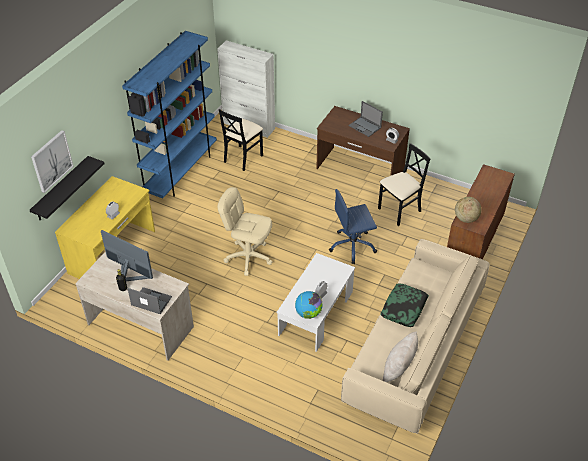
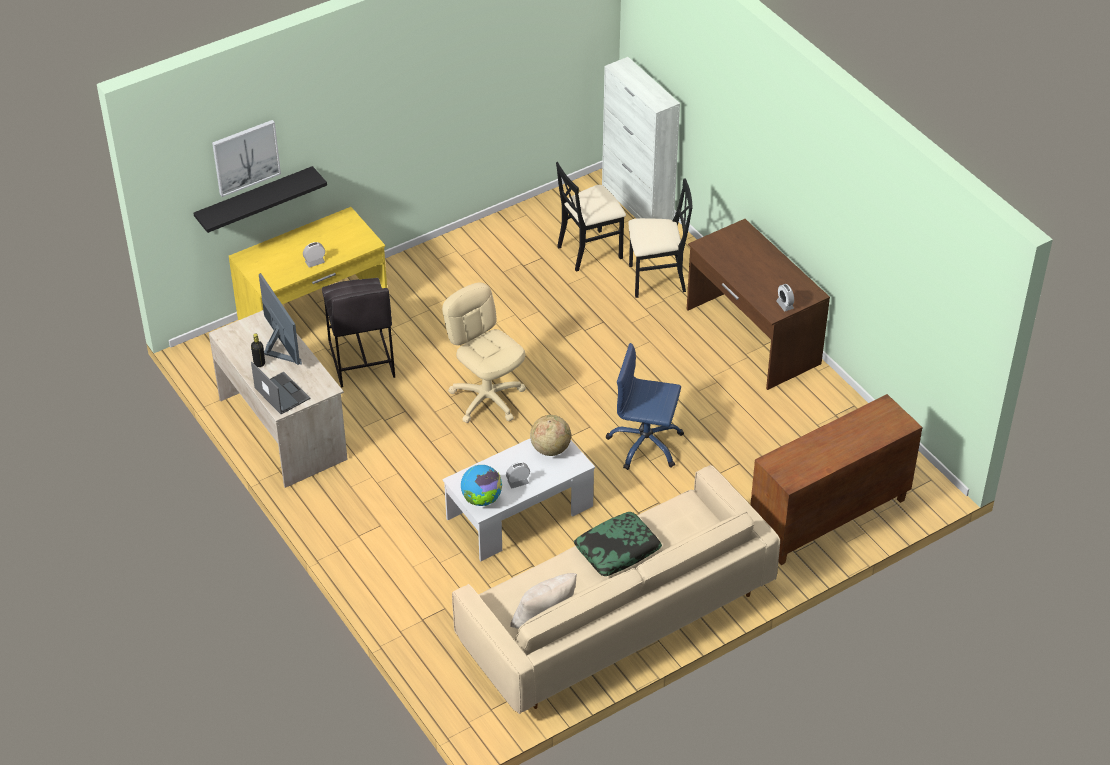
camera: 30 degrees right, 0 degrees up
(159, 265) = (360, 360): none -> grey stool
(181, 172) = (485, 238): blue bookcase -> none
(365, 127) = (762, 269): laptop -> none
(399, 211) = (759, 422): black chair -> black chair (656, 279)
(466, 218) = (783, 460): globe -> globe (550, 449)

